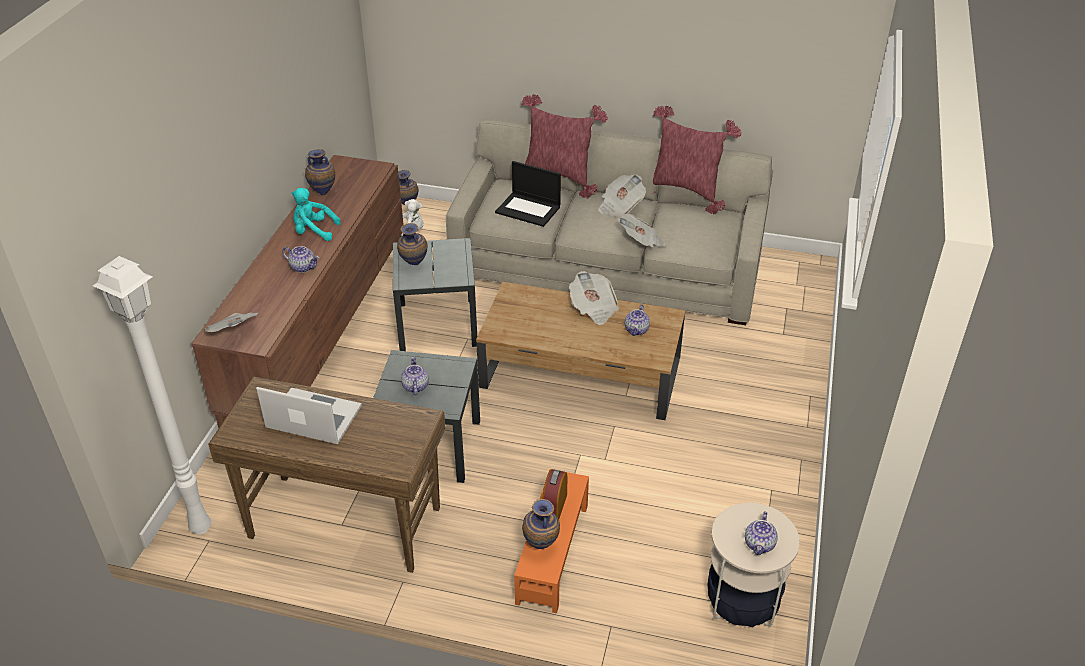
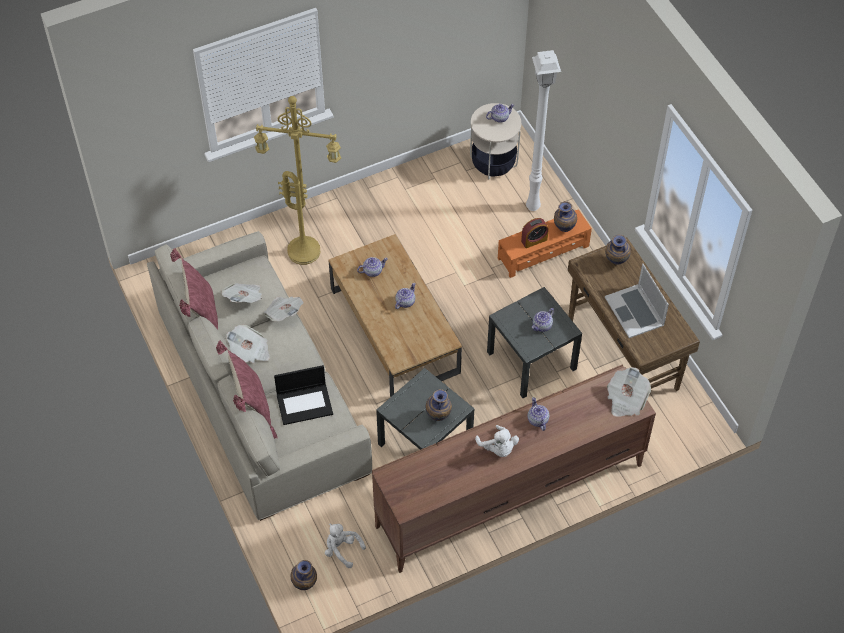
camera: 130 degrees left, 15 degrees up
(202, 527) = (696, 418): white floor lamp -> white floor lamp (532, 206)
(314, 231) = (498, 448): turquoise plush toy -> white plush toy
(323, 193) = (452, 484): vase -> vase (615, 262)
(529, 209) = (305, 404): laptop -> laptop turned 90 degrees clockwise
(572, 331) = (405, 301): none -> teapot
(593, 309) = (373, 305): newspaper -> newspaper (244, 299)
(750, 367) = (305, 249): none -> yellow floor lamp

